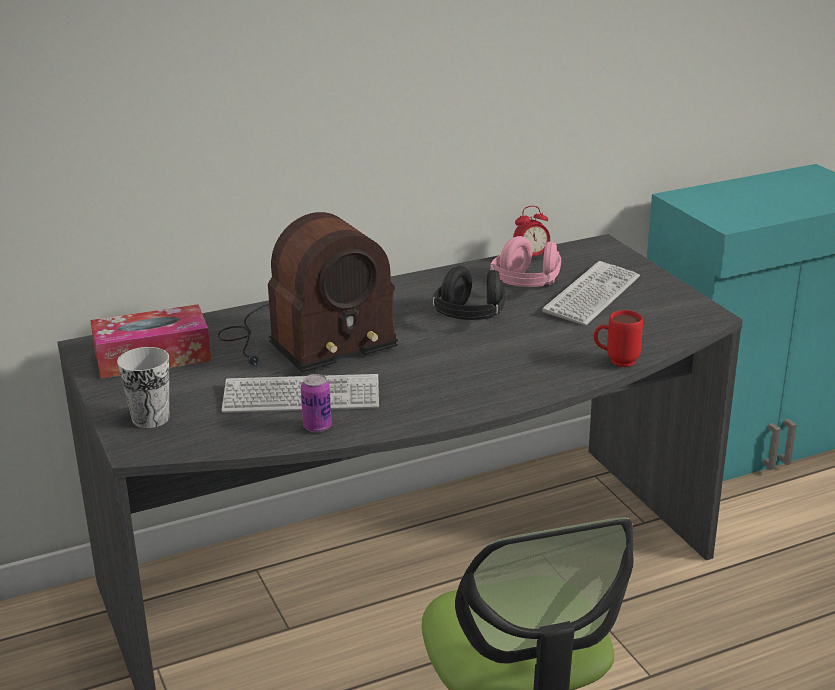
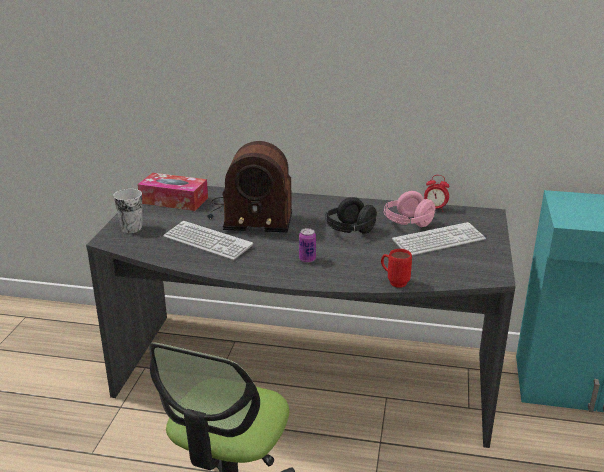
camera: 35 degrees right, 0 degrees up
(317, 426) = (193, 258): can -> can (307, 259)

